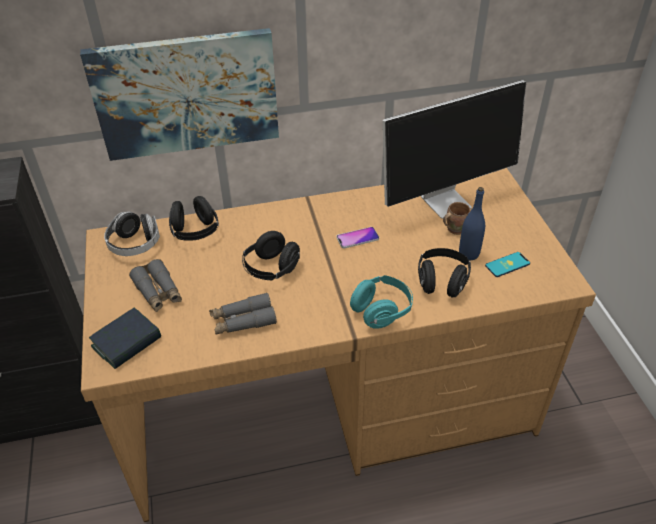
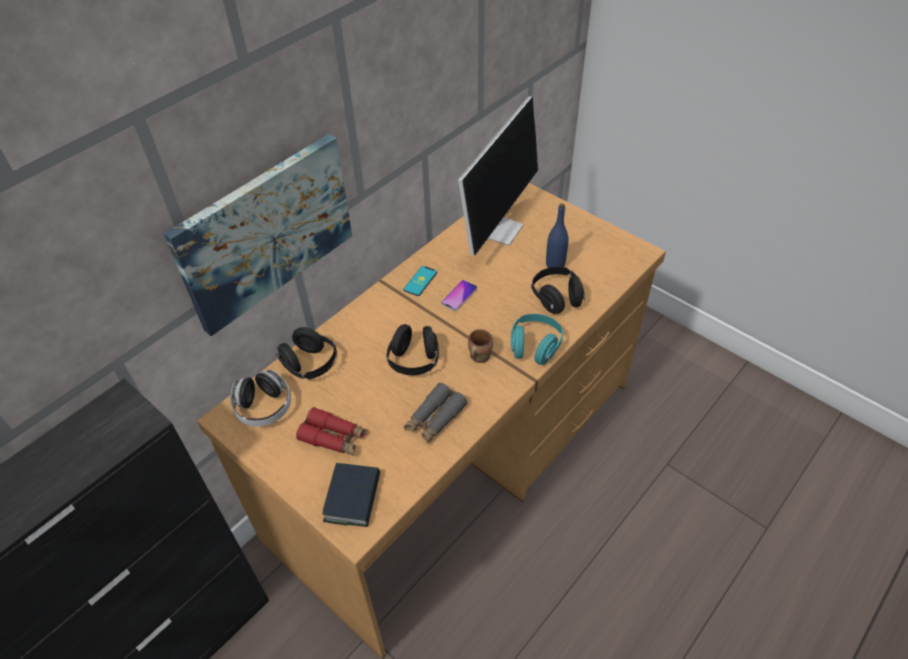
camera: 35 degrees left, 5 degrees up
(158, 292) = (334, 437): grey binoculars -> red binoculars
(454, 228) = (525, 249): brown mug -> brown mug (478, 356)
(507, 265) = (589, 259): phone -> phone (420, 281)

